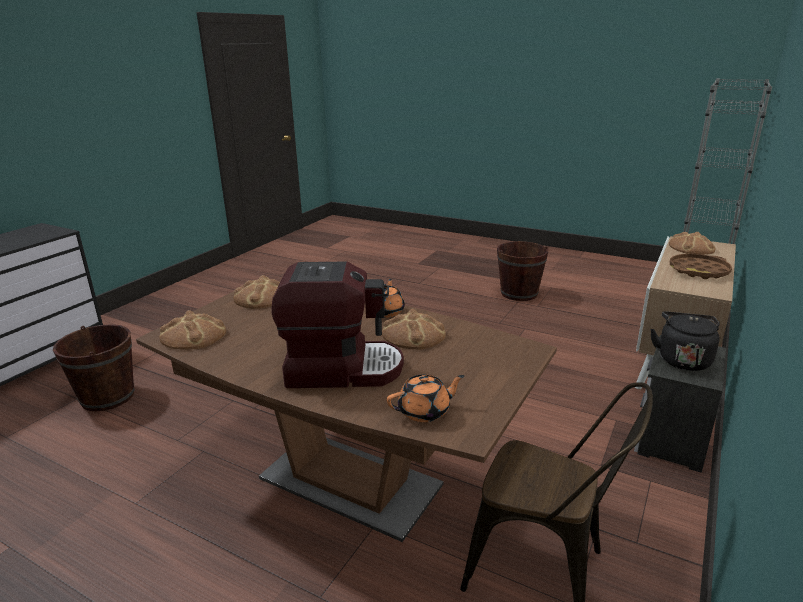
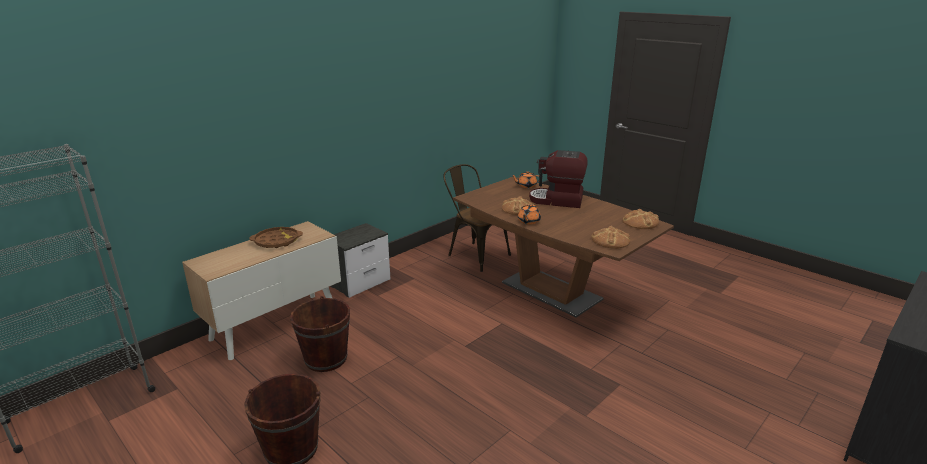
camera: 165 degrees left, 0 degrees up
(108, 397) = (758, 375): brown bucket -> brown bucket (326, 359)
(682, 359) = (358, 236): black kettle -> none
(692, 248) = (226, 263): bread -> none

